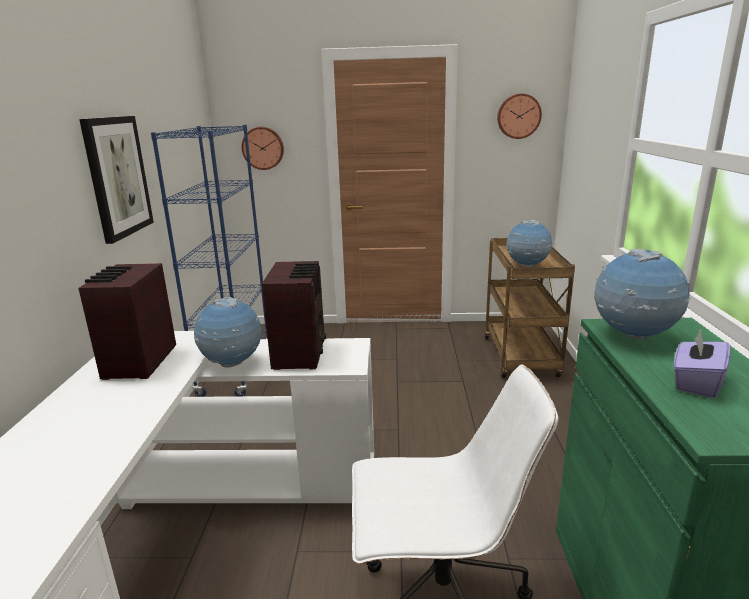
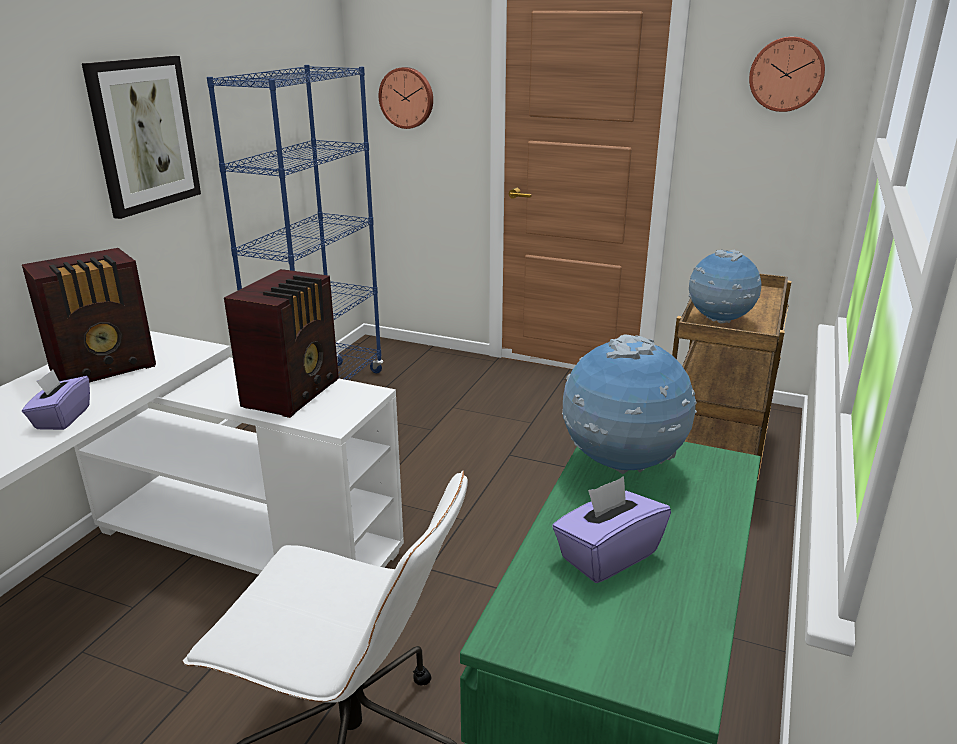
camera: 20 degrees right, 5 degrees up
(138, 363) = (106, 368): radio -> radio turned 150 degrees counterclockwise
(139, 404) = (62, 418): none -> purple tissue box
(232, 364) = (208, 391): globe -> none

